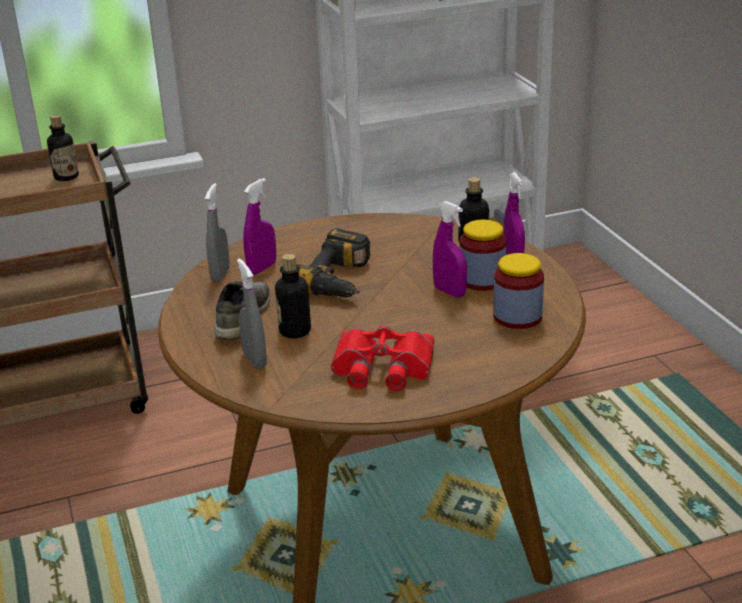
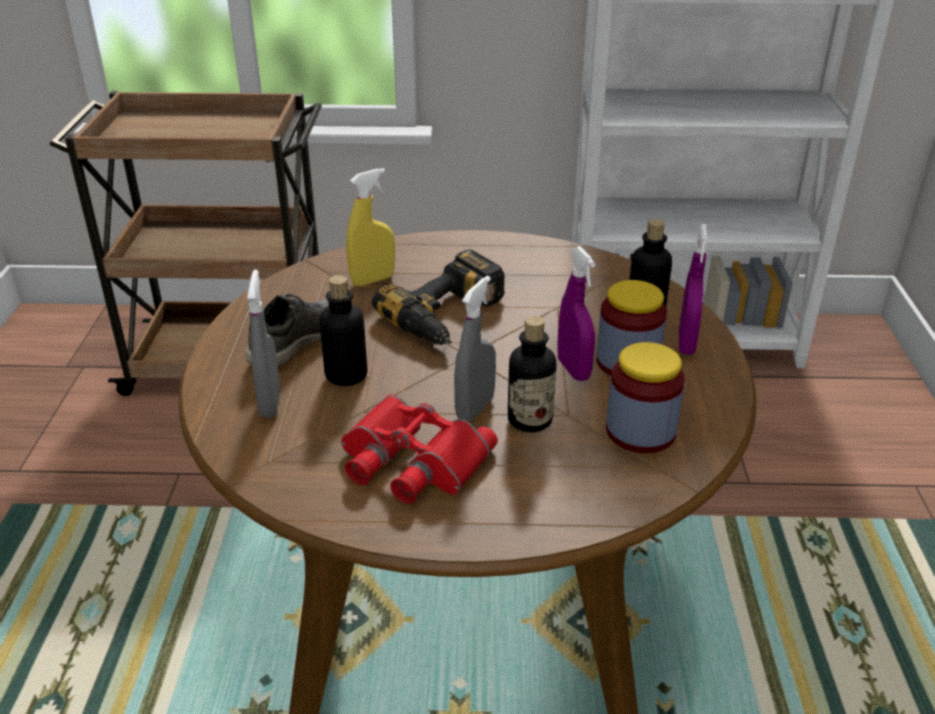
camera: 20 degrees right, 5 degrees up
(66, 177) = (253, 128): bottle -> bottle (530, 420)
(220, 274) = (321, 277): grey spray bottle -> grey spray bottle (475, 408)
(262, 268) = (373, 280): purple spray bottle -> yellow spray bottle

